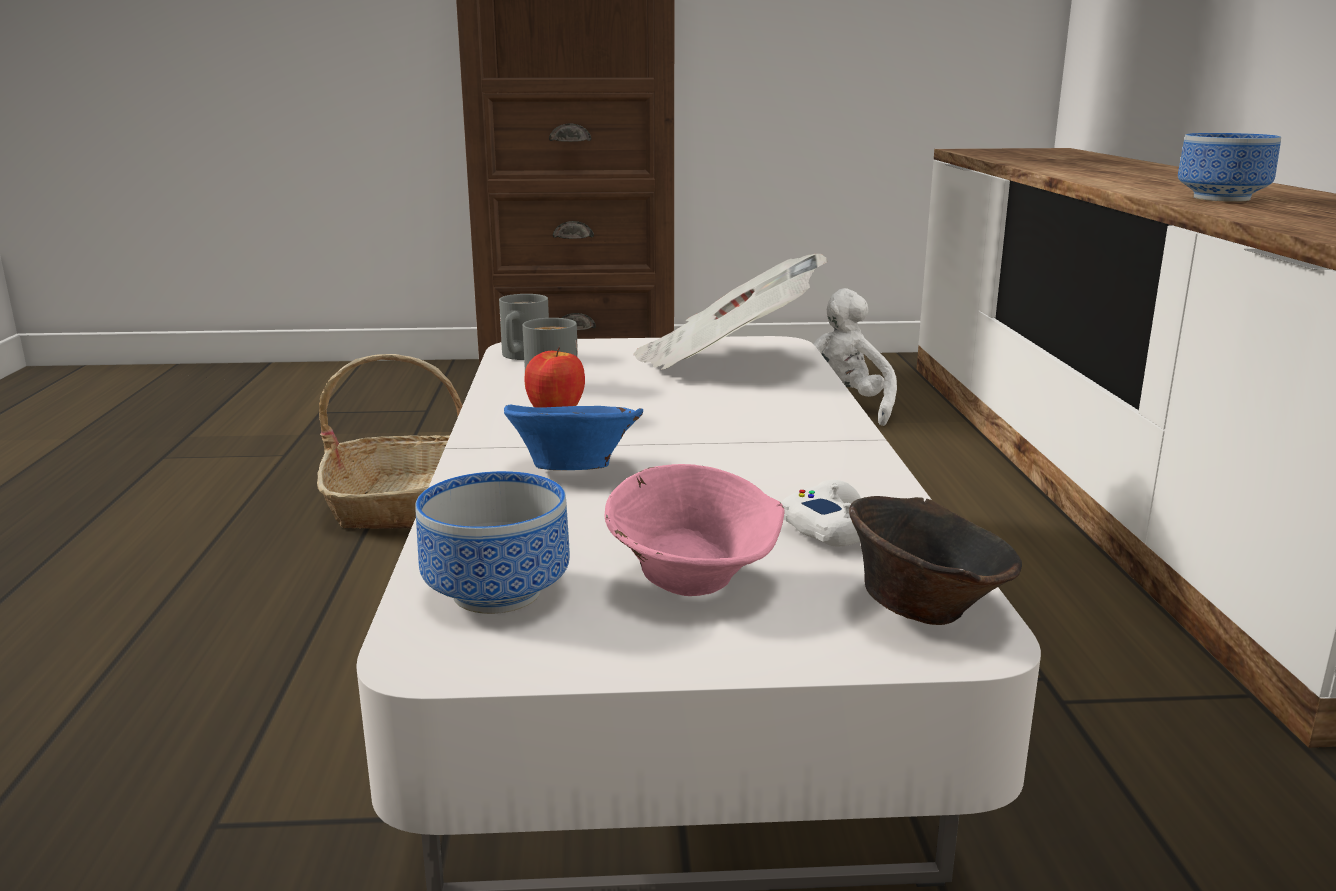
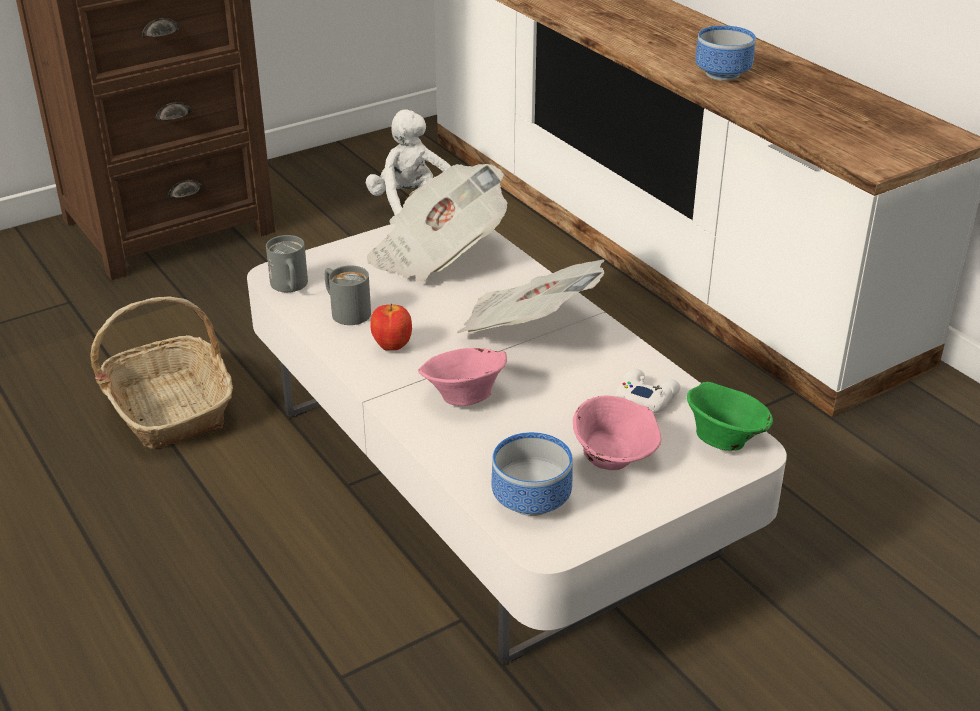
camera: 30 degrees left, 15 degrees up
(571, 470) = (463, 397): blue bowl -> pink bowl
(751, 434) = (528, 330): none -> newspaper
(924, 609) = (724, 439): brown bowl -> green bowl

